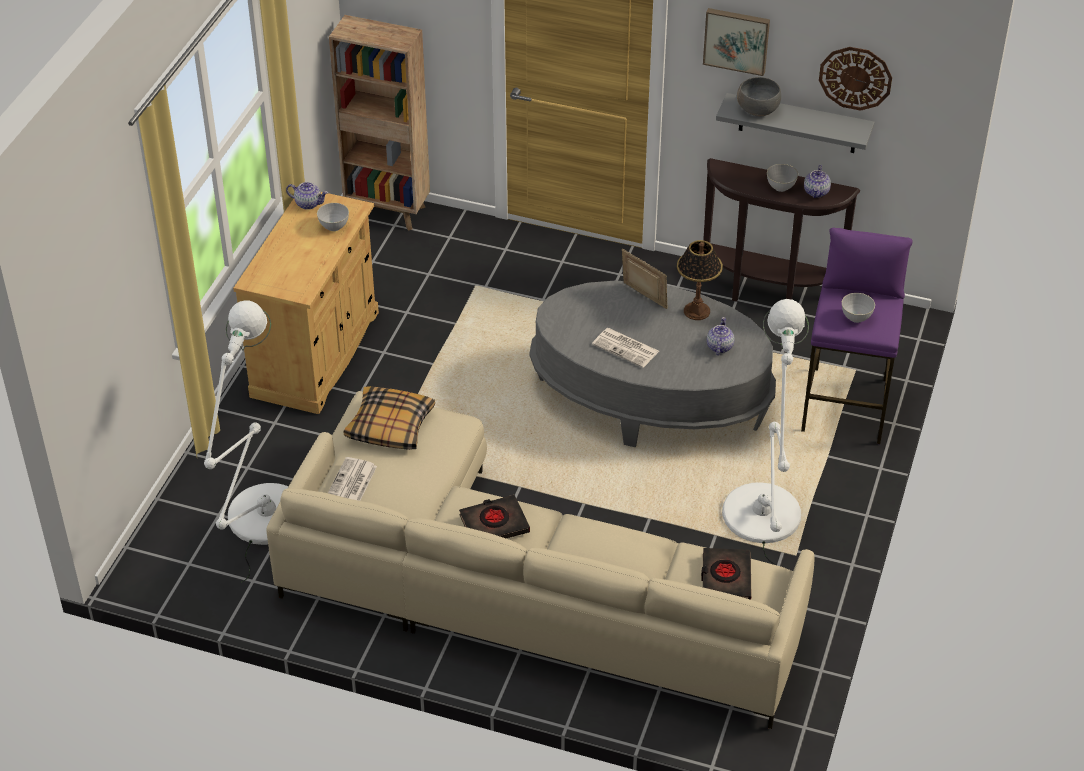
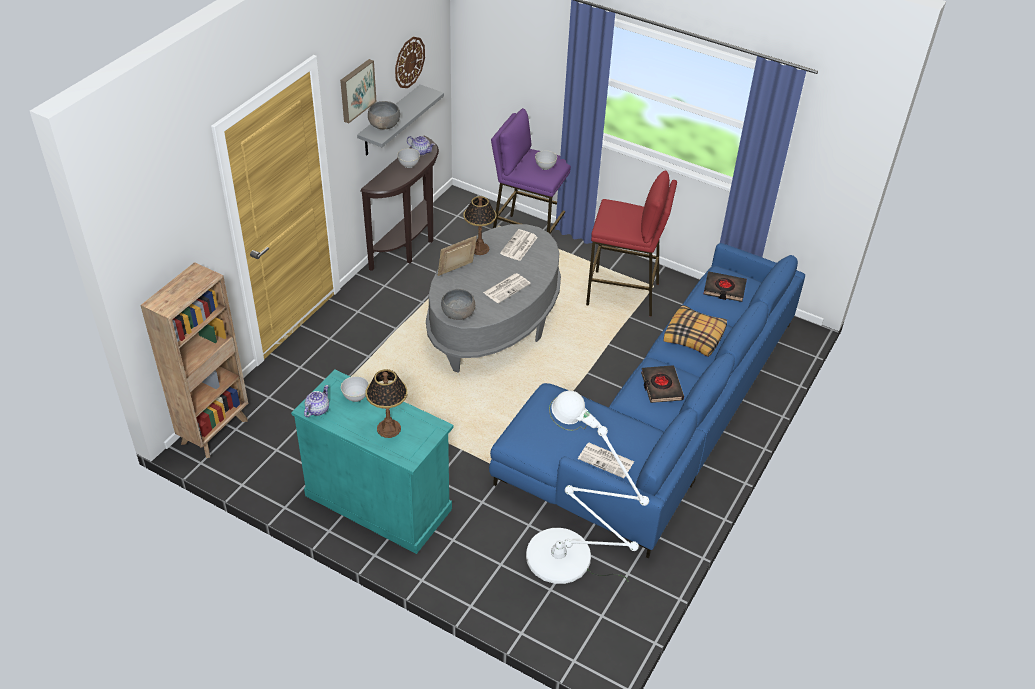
camera: 80 degrees left, 0 degrees up
(292, 259) = (389, 429): none -> table lamp
(316, 354) = (378, 502): beige cabinet -> turquoise cabinet
(390, 426) = (546, 430): pillow -> pillow (694, 337)
(517, 588) = (660, 420): beige sofa -> blue sofa
(560, 313) = (458, 313): none -> grey bowl
(719, 346) = (519, 246): teapot -> newspaper
(762, 523) = (623, 294): white floor lamp -> red stool

